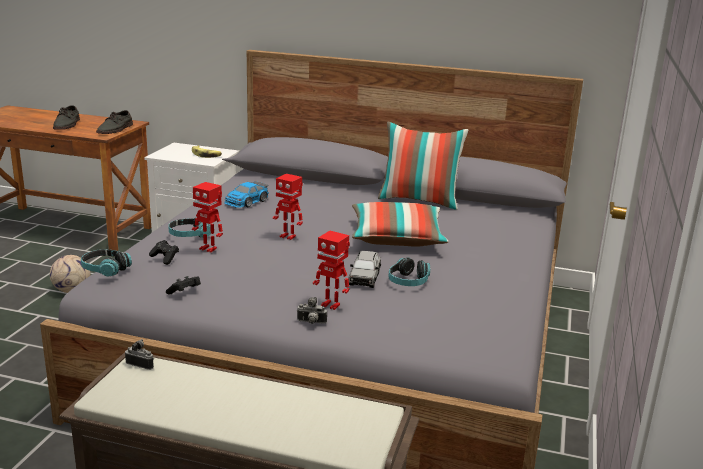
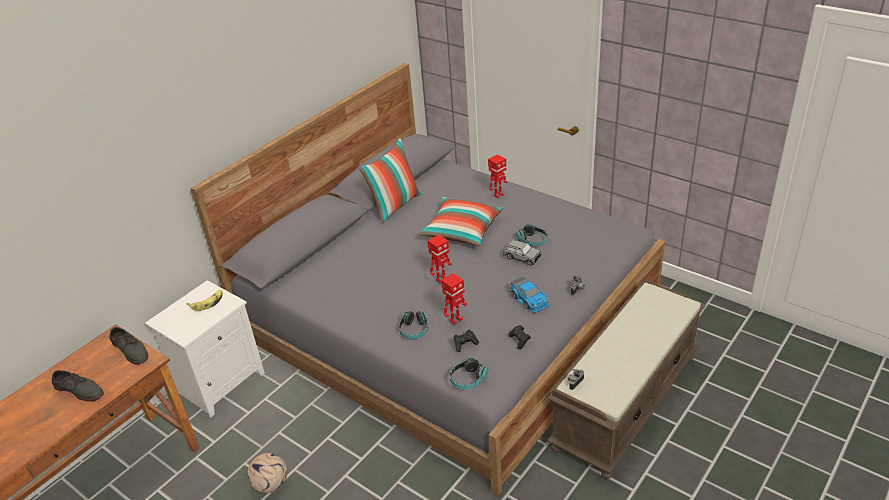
camera: 65 degrees left, 15 degrees up
(246, 202) = (352, 292): toy car -> toy car (529, 300)
(331, 305) = (556, 278): toy robot -> toy robot (498, 195)

